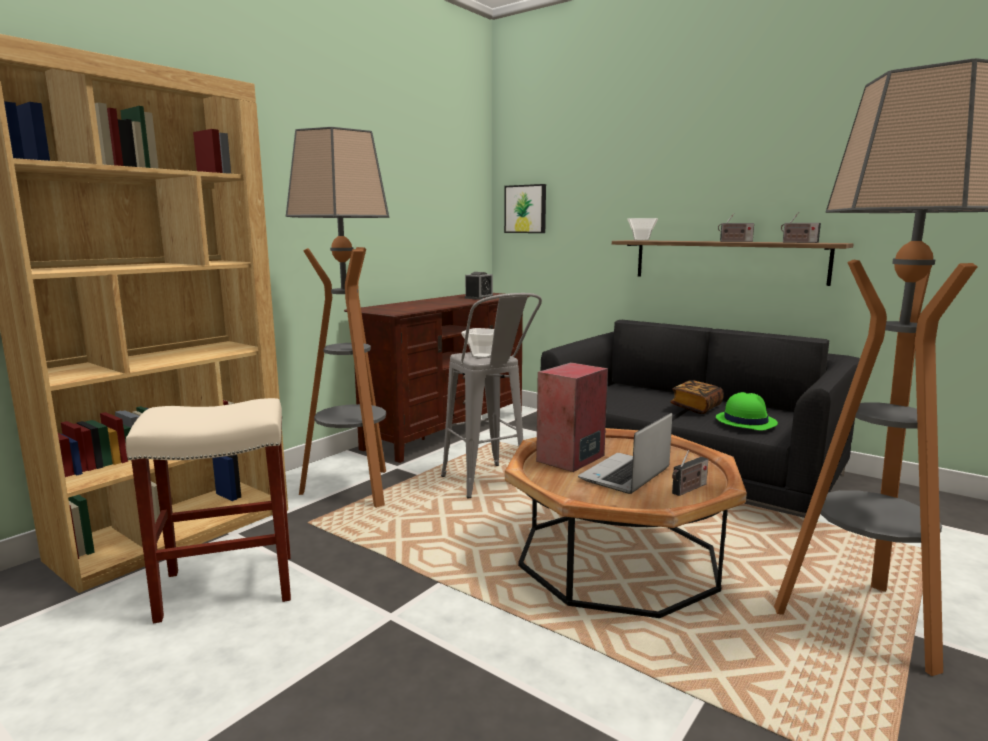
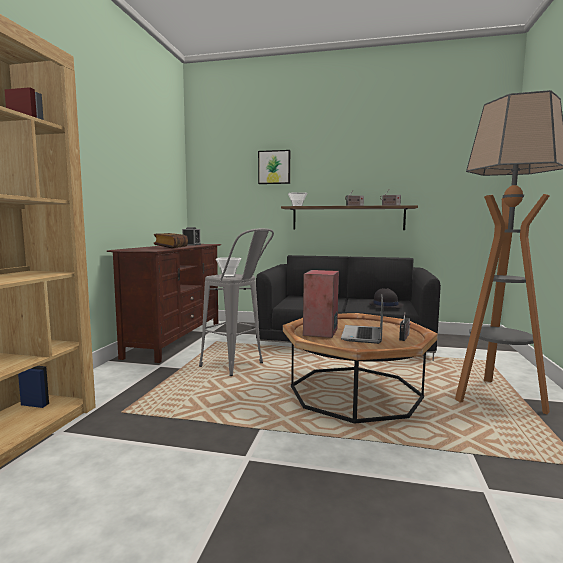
camera: 25 degrees left, 5 degrees down
(230, 585) = (91, 470): beige stool -> none
(354, 489) = (139, 384): floor lamp -> none
(526, 209) = (213, 188): picture -> picture (274, 167)
(696, 407) = (351, 302): book -> book (171, 247)
(745, 421) = (385, 305): green hat -> black hat

